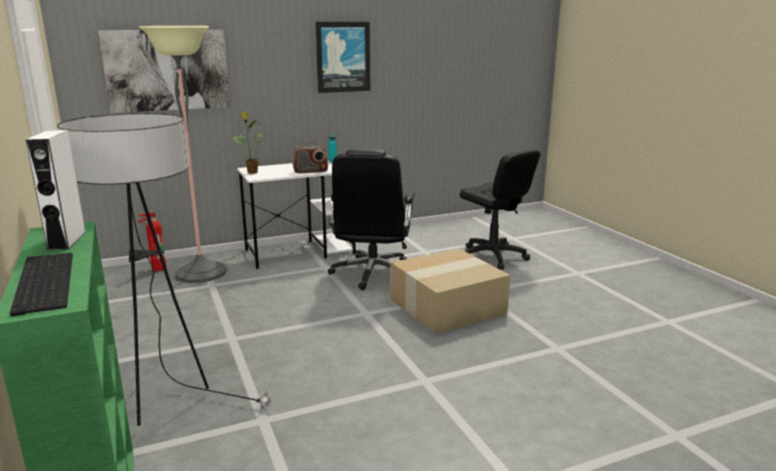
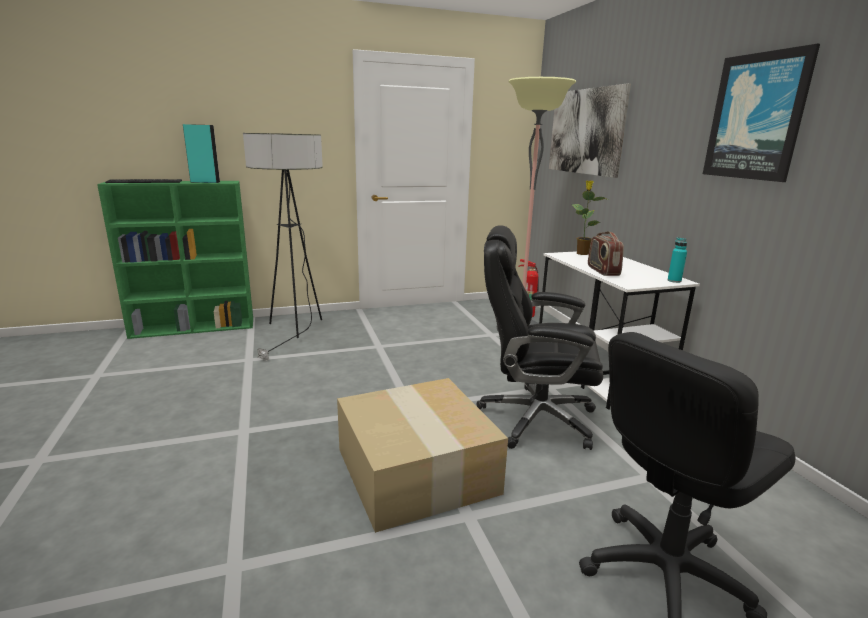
camera: 95 degrees right, 0 degrees up
(67, 240) = (205, 182): white speaker -> turquoise speaker

